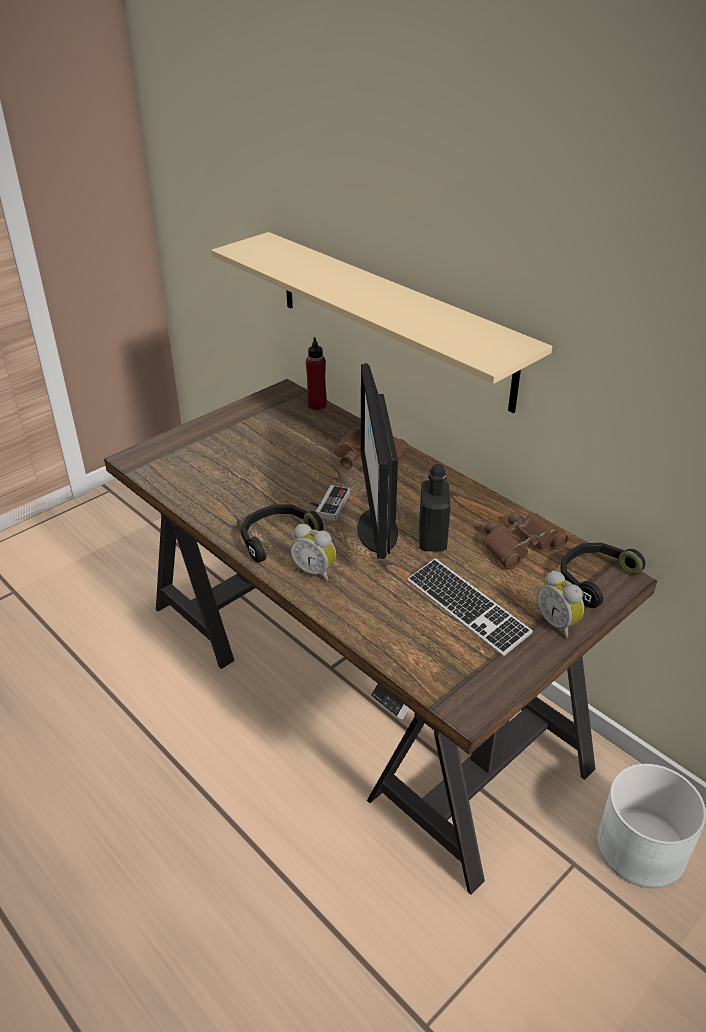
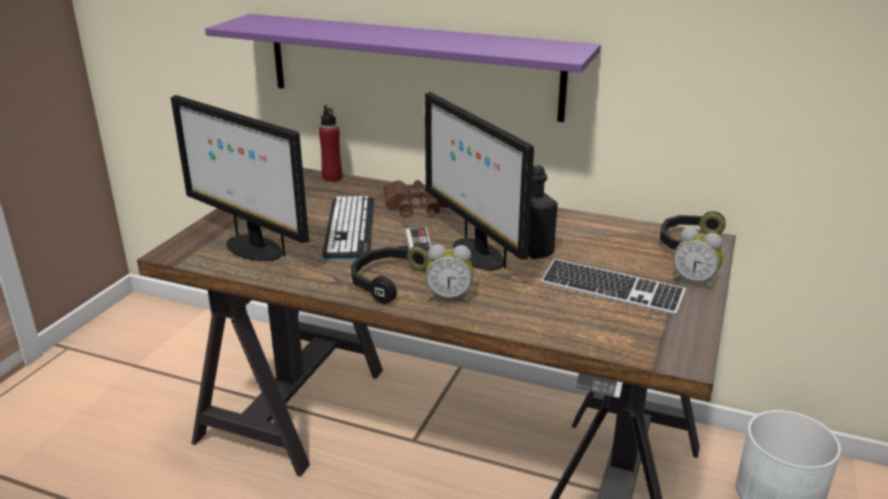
camera: 25 degrees left, 10 degrees down
(196, 470) = (252, 248): none -> monitor
(290, 468) = (350, 227): none -> keyboard
(391, 318) = (412, 66): beige shelf -> purple shelf
(520, 545) = (610, 236): brown binoculars -> none

